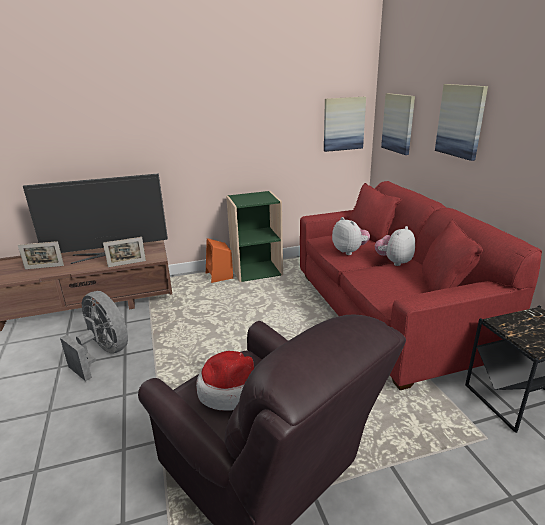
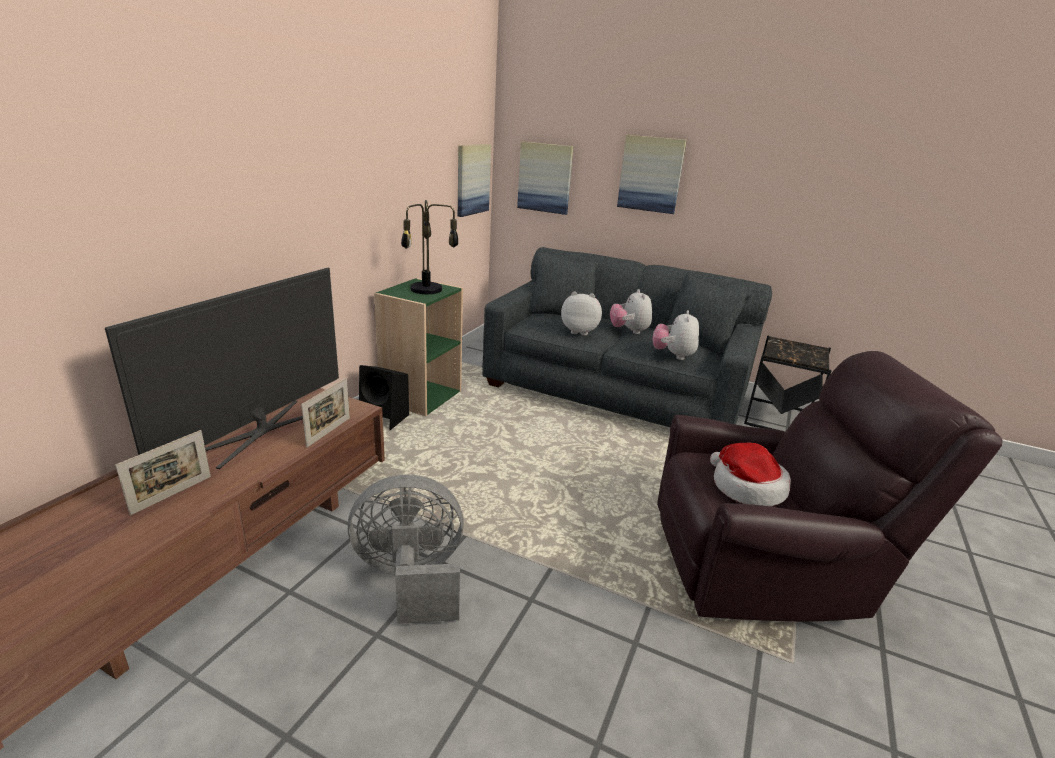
camera: 50 degrees left, 0 degrees up
(219, 276) = (385, 419): orange speaker -> black speaker
(257, 198) = (426, 290): none -> table lamp
(385, 289) = (673, 355): none -> plush toy
(386, 314) = (614, 393): red sofa -> grey sofa

